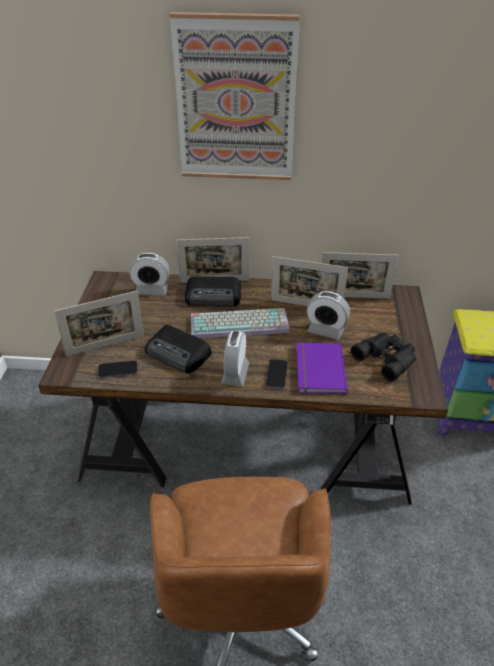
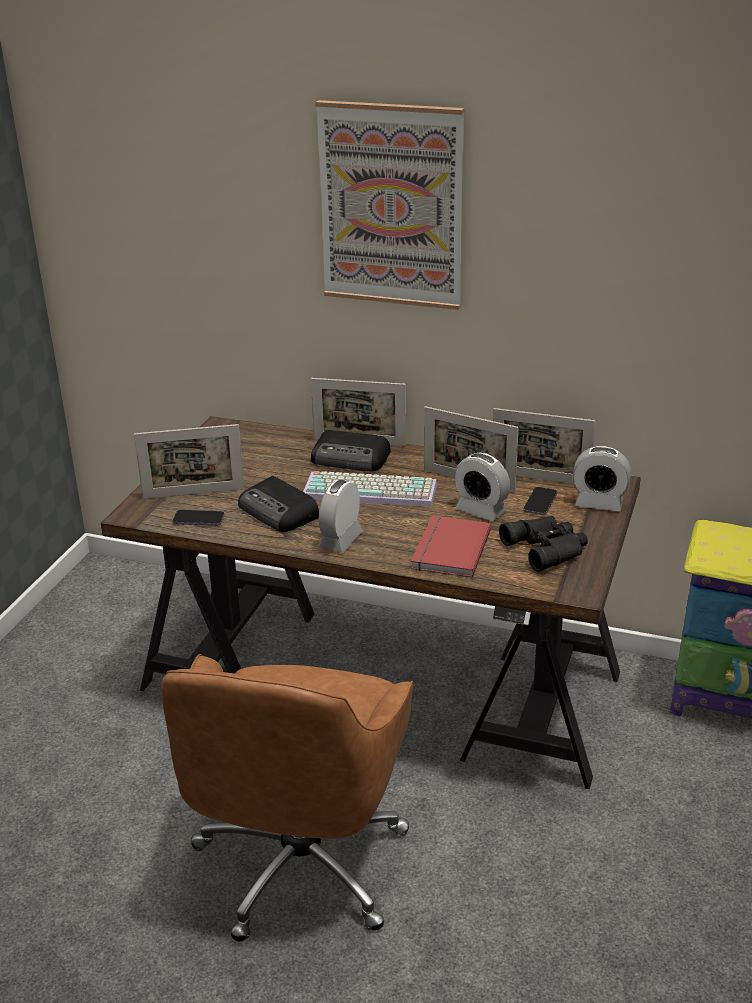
camera: 15 degrees right, 10 degrees down
(152, 290) = (274, 444): alarm clock -> alarm clock (599, 503)
(276, 375) = (392, 547): phone -> phone (540, 503)
(318, 370) = (448, 549): purple book -> red book

